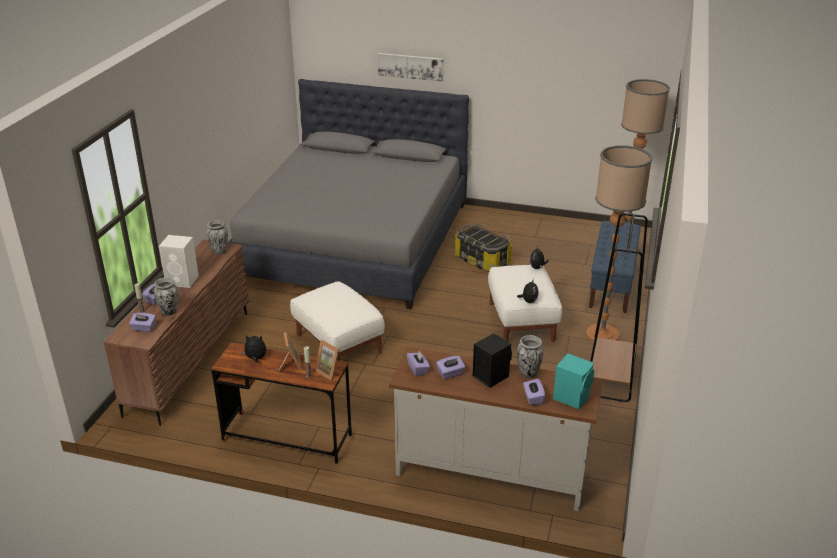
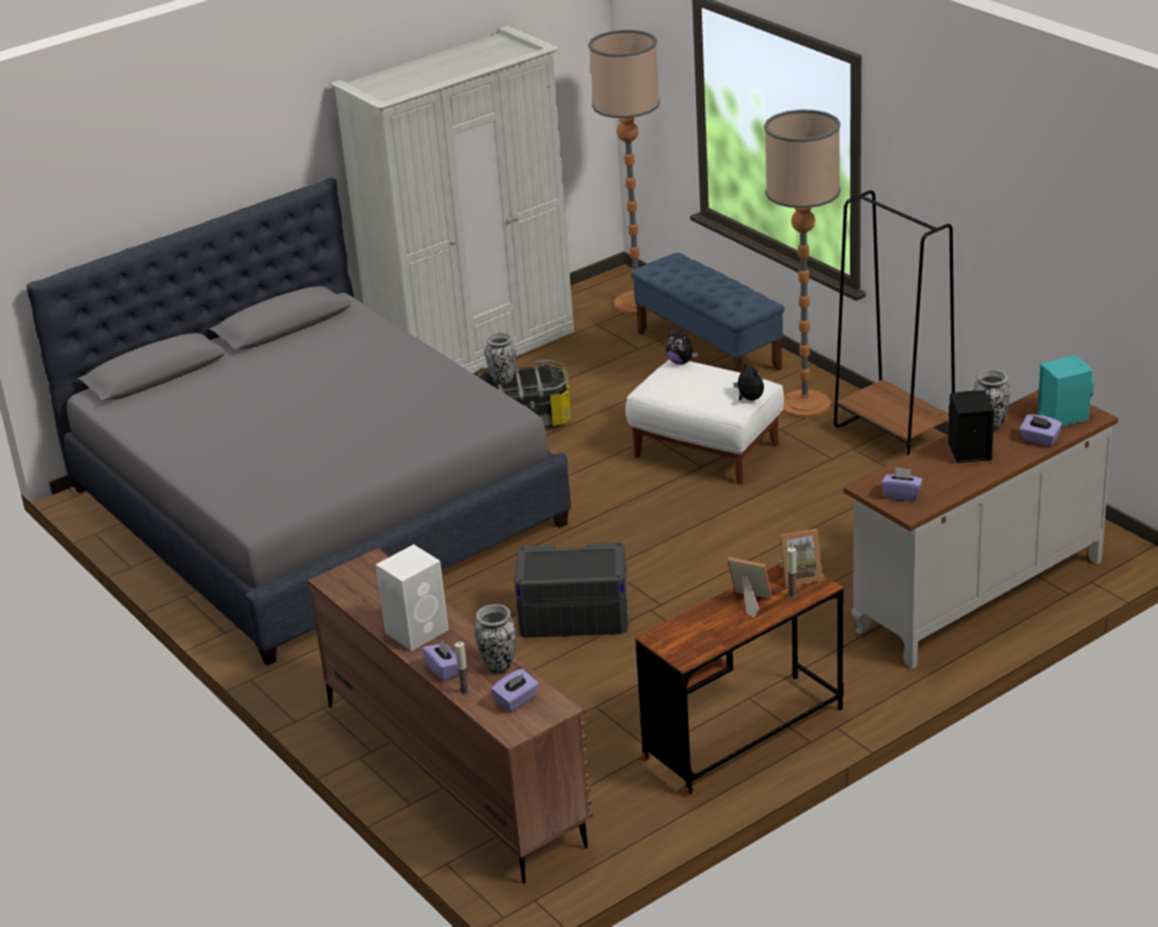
camera: 50 degrees left, 0 degrees up
(219, 251) = (371, 574): vase -> vase (503, 380)
(255, 359) = (703, 627): plush toy -> none
(338, 343) = (574, 616): white ottoman -> grey storage box
(410, 66) = (220, 171): picture -> none
(450, 374) = (935, 476): purple tissue box -> none
(524, 224) = (475, 350): none -> white wardrobe

